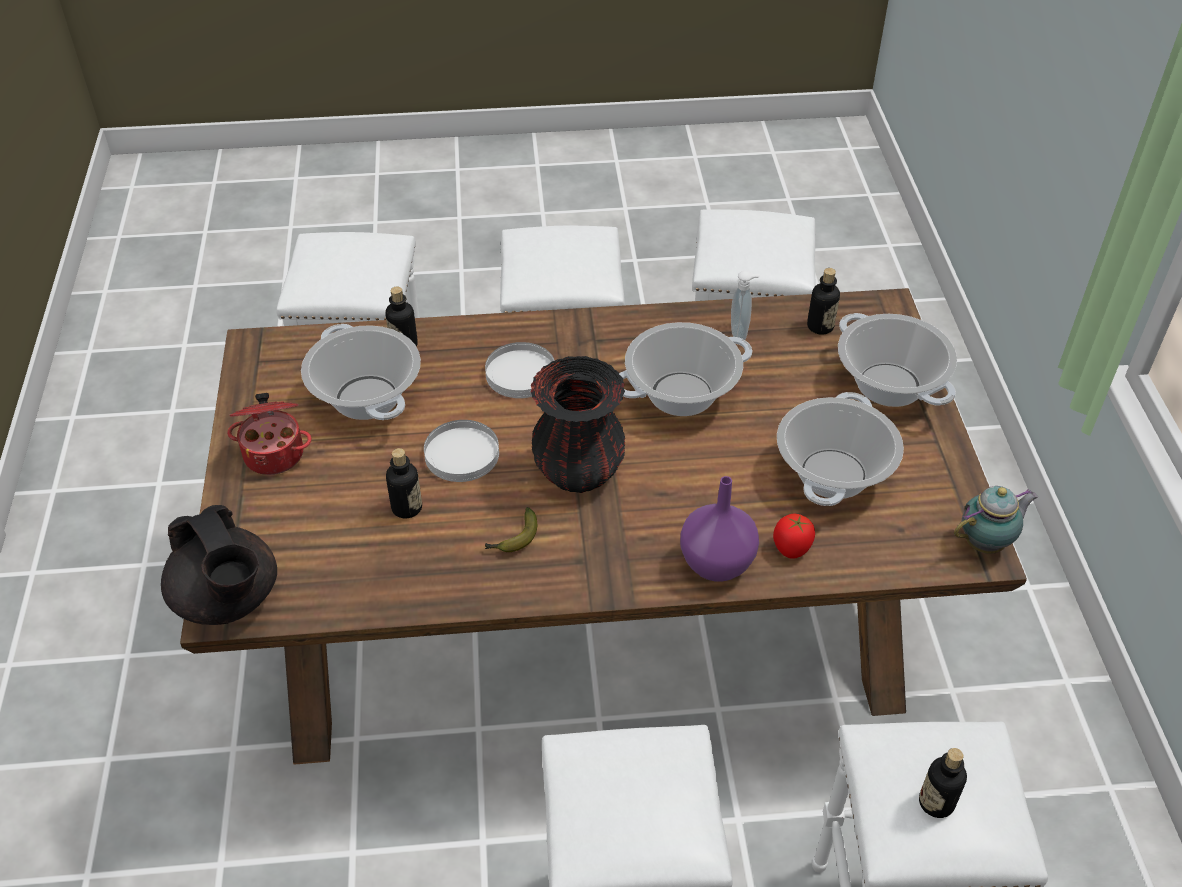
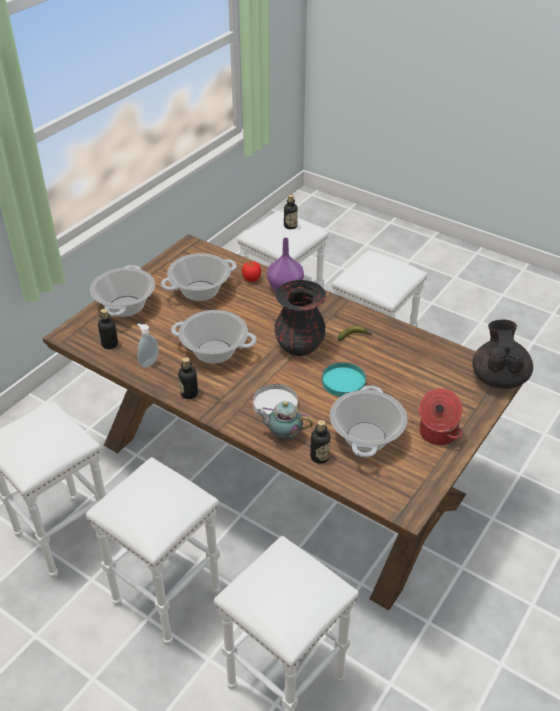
camera: 140 degrees left, 5 degrees down
(407, 508) = (390, 372): bottle -> bottle (189, 393)
(462, 454) = (343, 381): white plate -> turquoise plate
(986, 543) = (183, 246): teapot -> teapot (283, 436)

